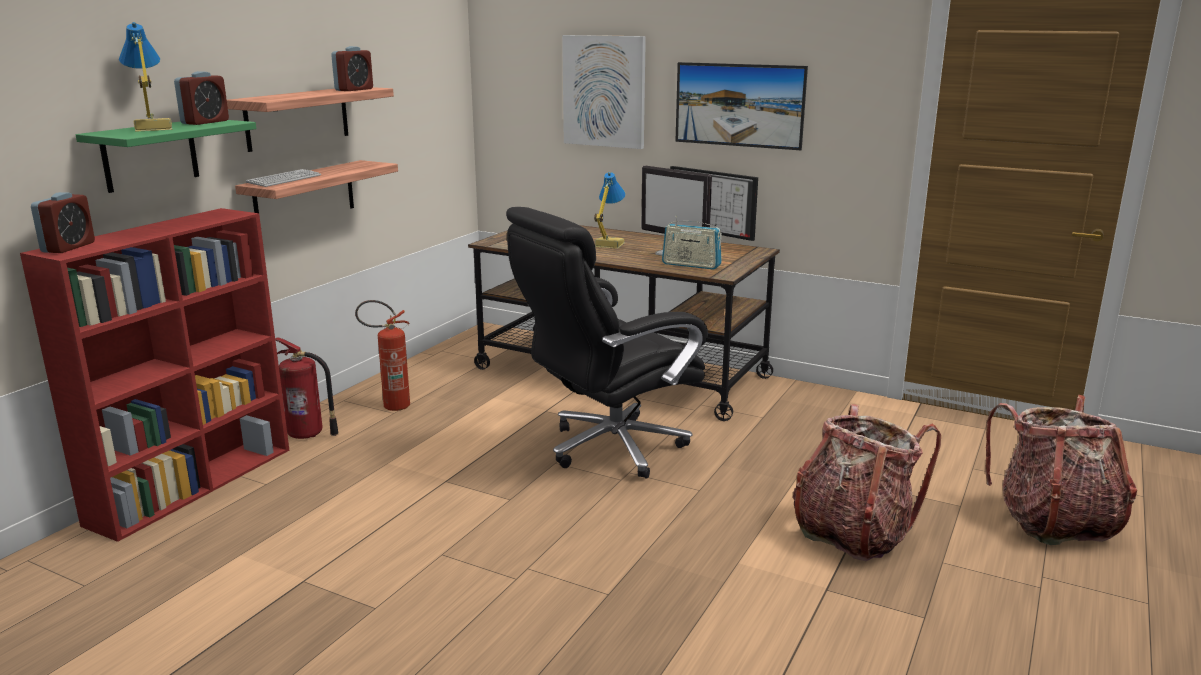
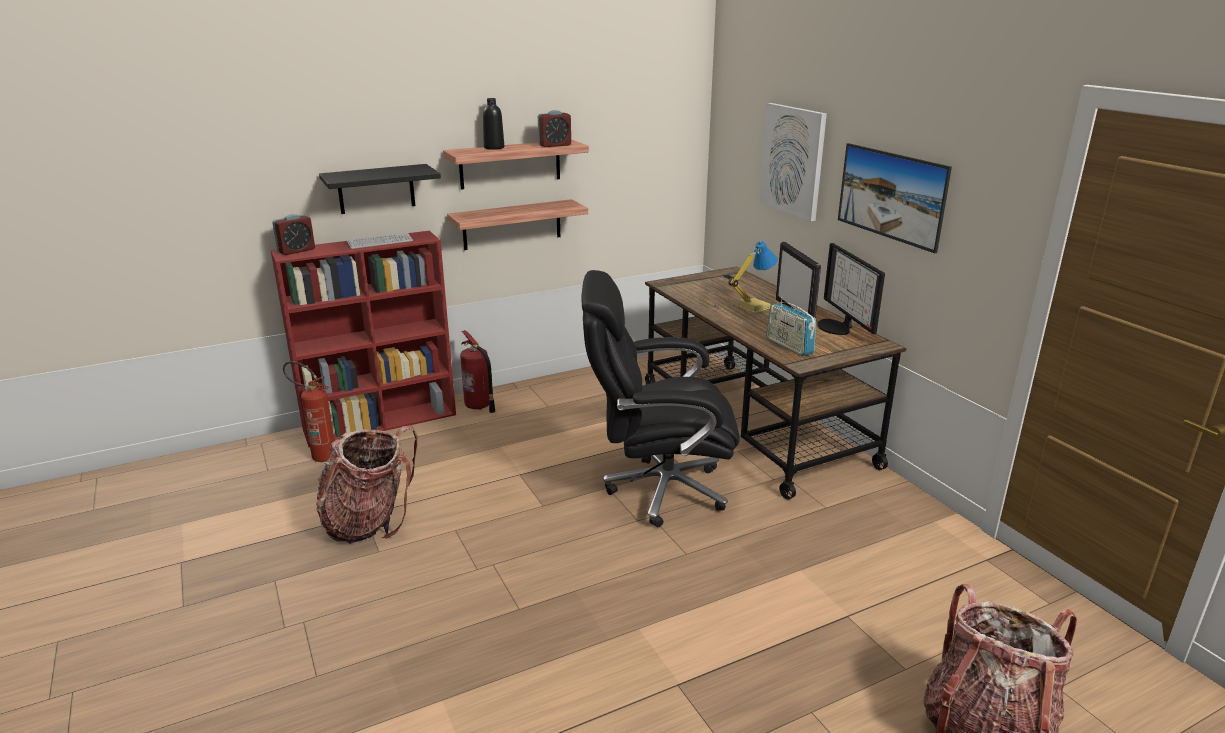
camera: 35 degrees right, 5 degrees up
(150, 155) = (376, 189): green shelf -> black shelf
(151, 128) = (366, 173): table lamp -> none
(205, 122) = (410, 169): alarm clock -> none
(284, 179) = (484, 213): keyboard -> keyboard (380, 242)
(287, 94) = (494, 148): none -> black bottle
(390, 407) = (551, 400): fire extinguisher -> fire extinguisher (318, 456)
(852, 533) = (764, 647): backpack -> backpack (370, 522)

